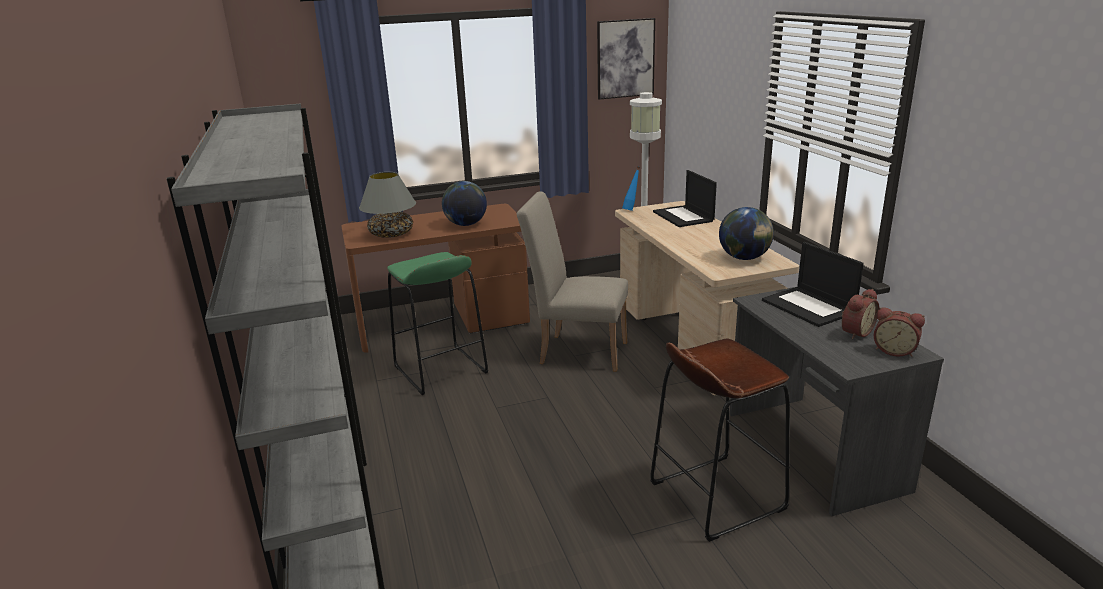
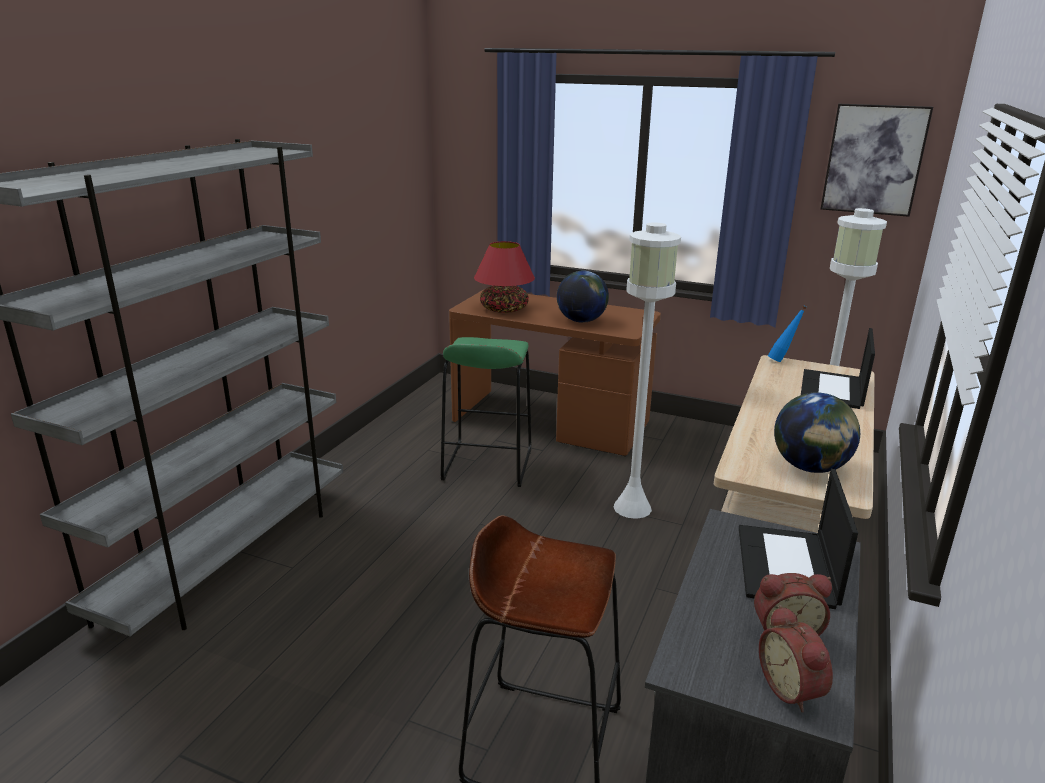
camera: 40 degrees right, 0 degrees up
(391, 234) = (504, 309): grey table lamp -> red table lamp
(577, 351) = (632, 507): beige chair -> white floor lamp

